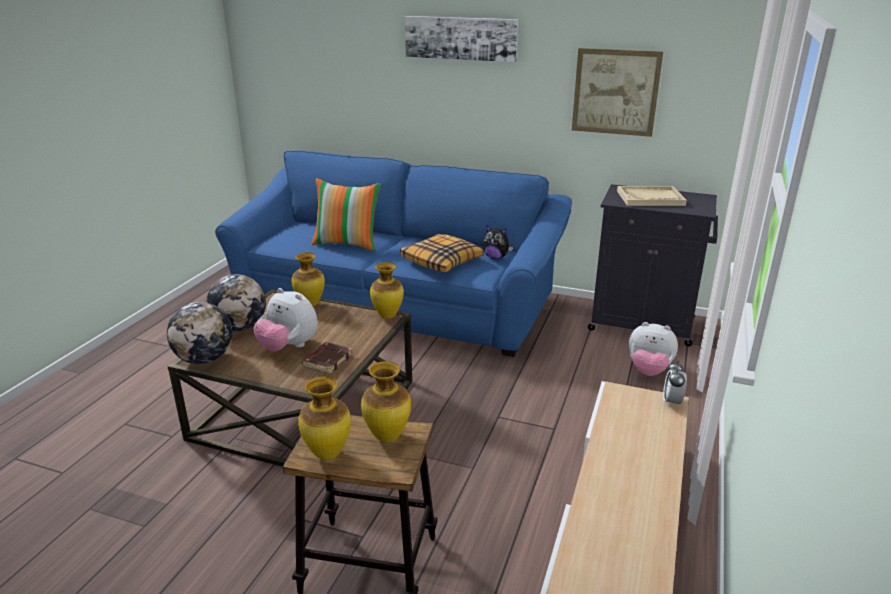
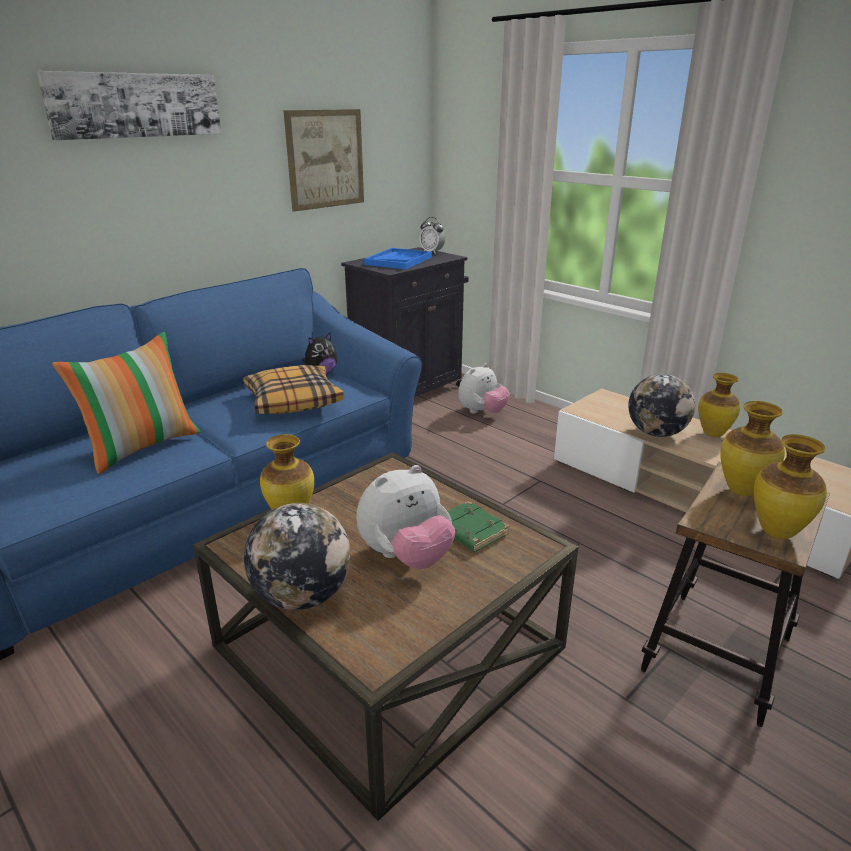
camera: 65 degrees left, 0 degrees up
(205, 359) = (383, 651): globe -> globe (656, 433)
(327, 360) = (469, 531): brown book -> green book
(388, 315) = (386, 466): vase -> vase (712, 434)
(650, 198) = (398, 261): beige tray -> blue tray
(672, 401) = (606, 395): alarm clock -> alarm clock (432, 252)

